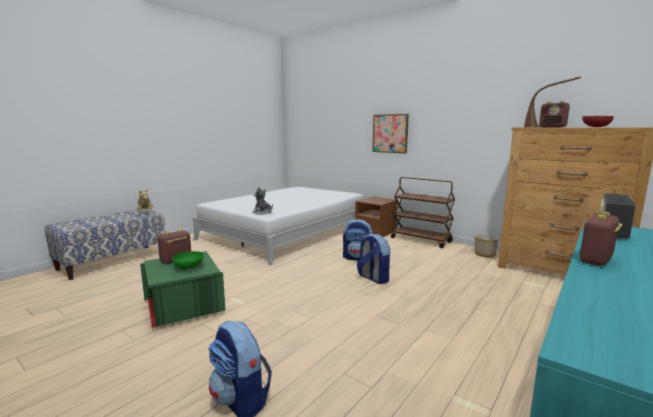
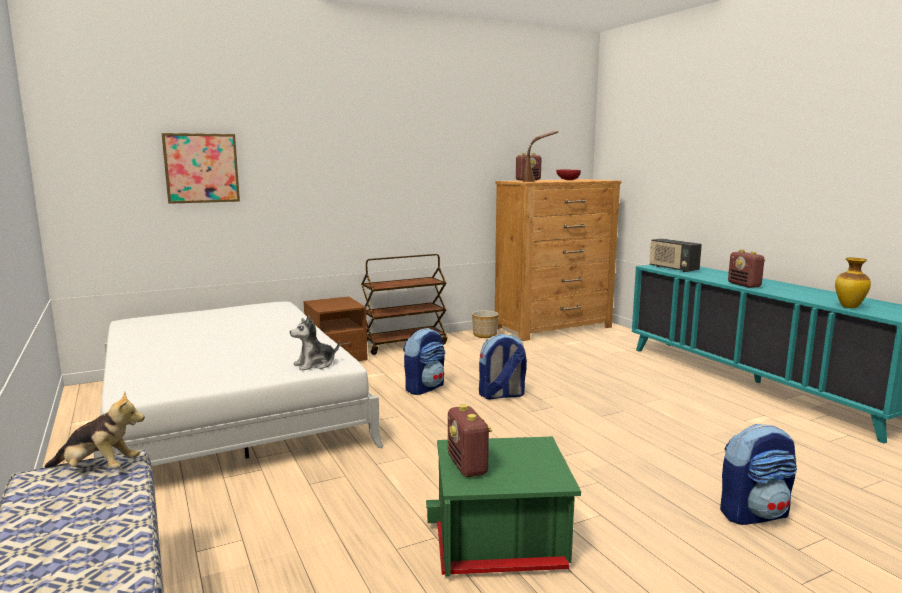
camera: 65 degrees left, 0 degrees up
(189, 268) = (519, 456): green bowl -> none
(390, 133) = (326, 193): picture -> picture (201, 168)
(583, 317) = (848, 307): none -> vase

